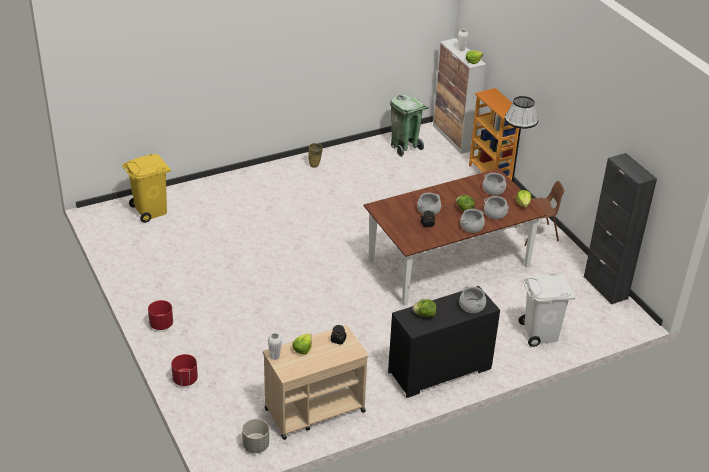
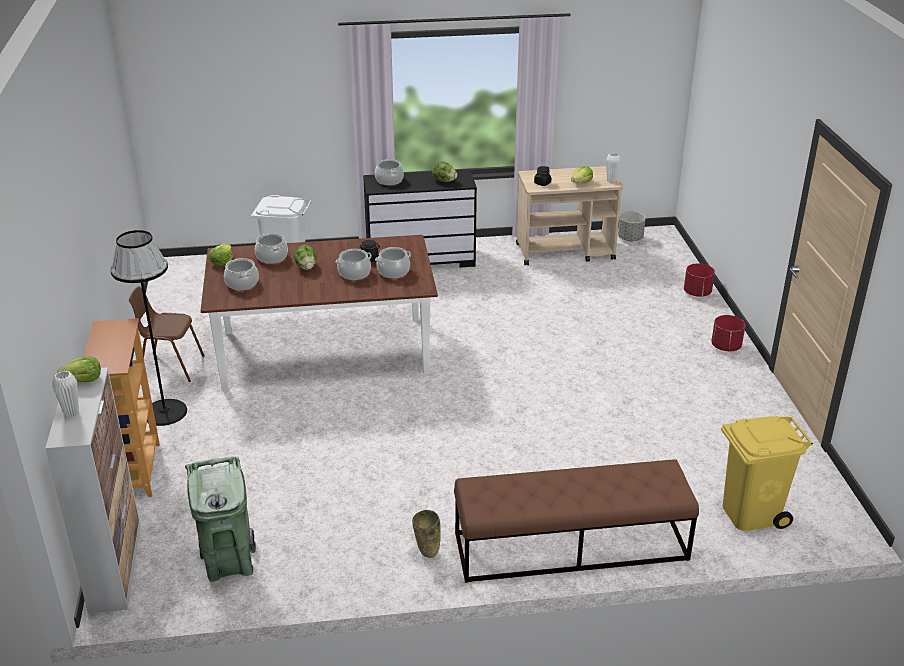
camera: 160 degrees left, 5 degrees down
(245, 179) = (570, 546): none -> brown bench
(471, 226) = (316, 248): cooking pot -> cooking pot (393, 272)
(605, 287) = (163, 296): black cabinet -> none

